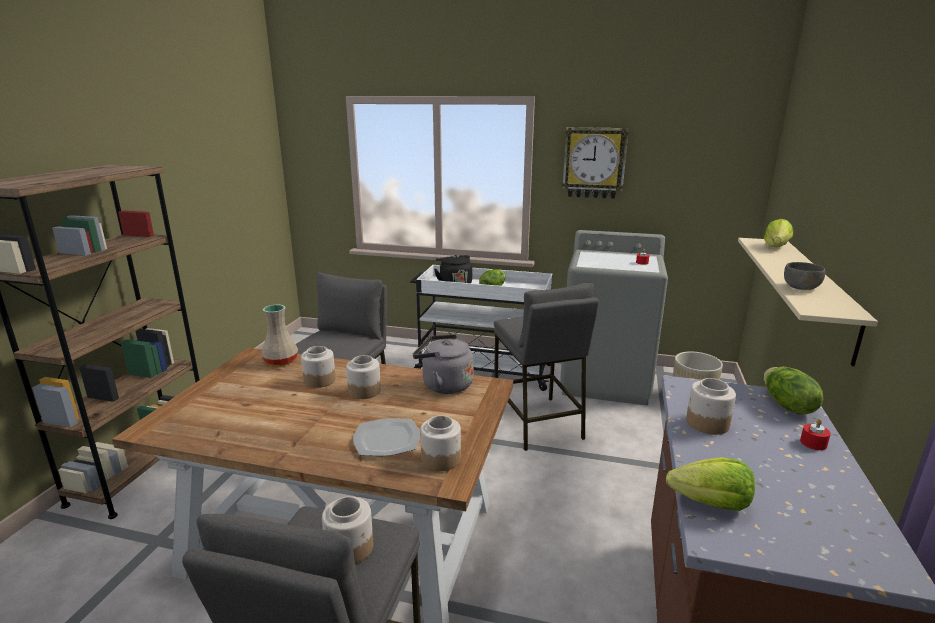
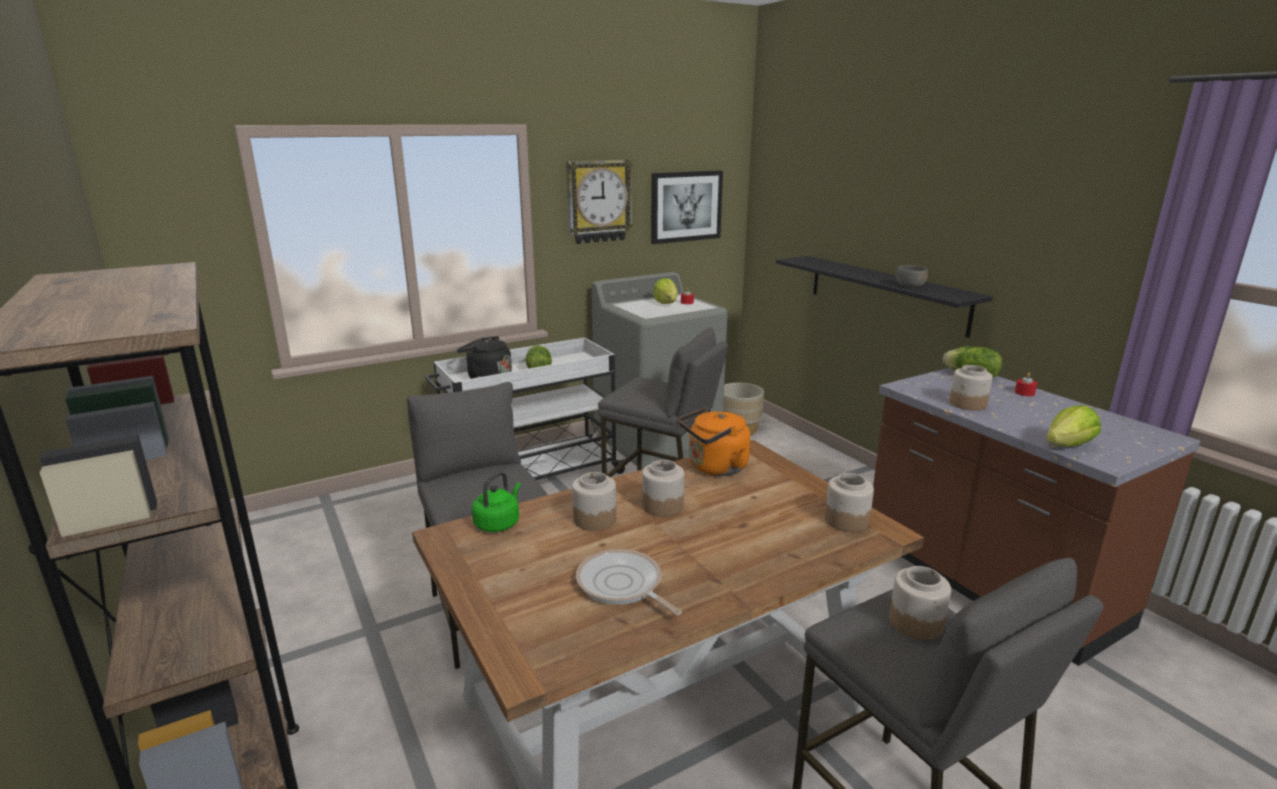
camera: 45 degrees left, 0 degrees up
(254, 418) = (622, 585): none -> frying pan
(281, 360) = (498, 523): beige vase -> green kettle
(387, 440) = (779, 531): plate -> none
(444, 385) = (714, 468): grey kettle -> orange kettle
(689, 175) = (686, 206): none -> picture
(776, 247) = (818, 262): lettuce -> lettuce (666, 303)
(817, 294) = (885, 293): beige shelf -> black shelf

